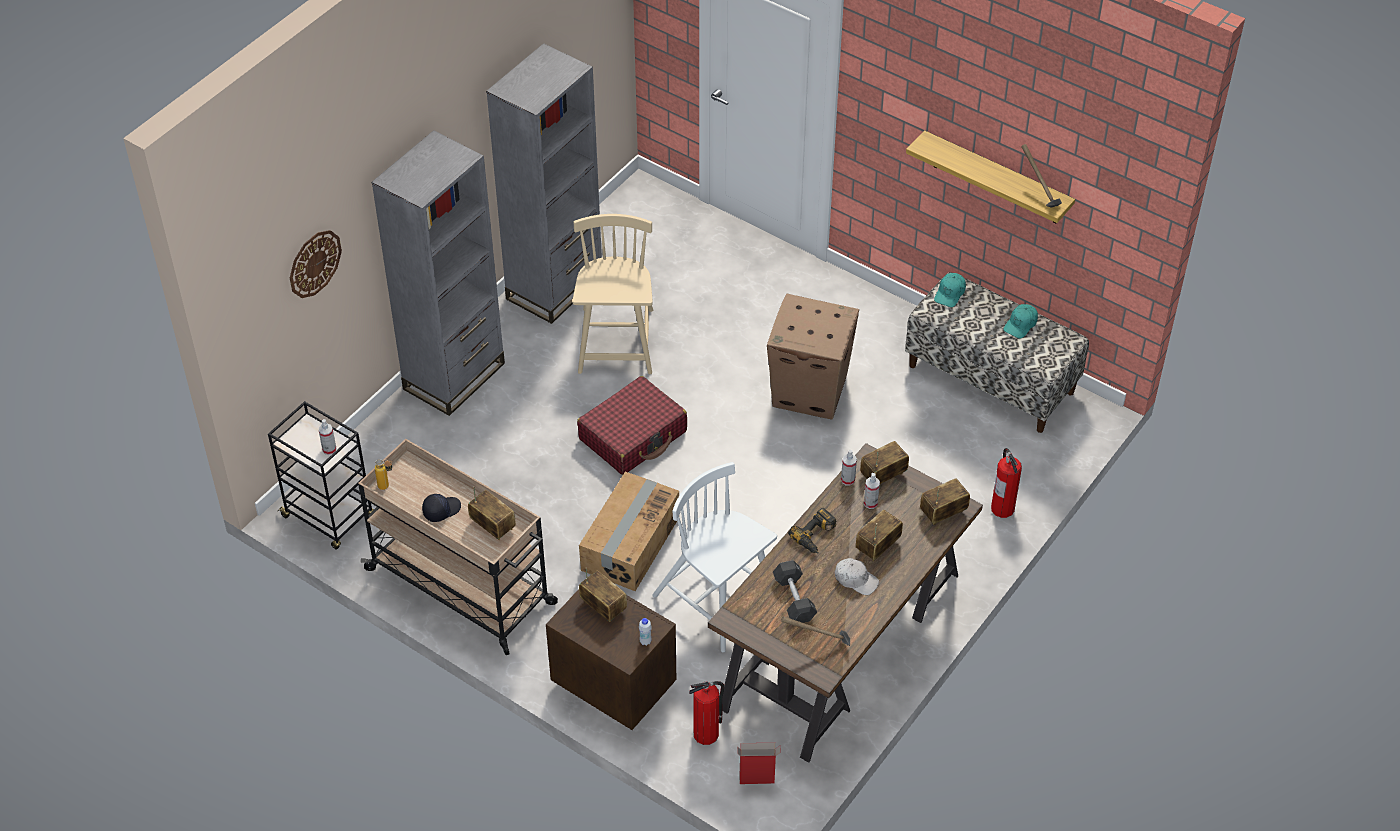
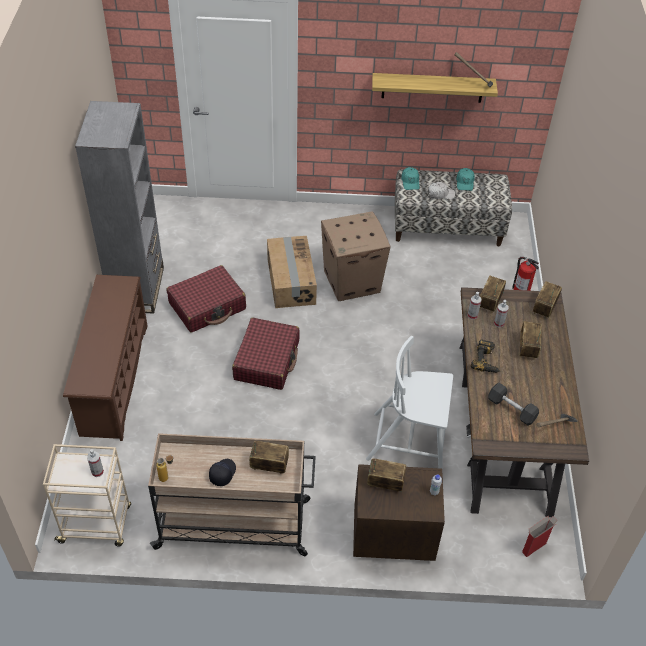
camera: 35 degrees left, 0 degrees up
(314, 263) = (23, 327): wall clock -> none
(329, 517) = (96, 524): black cart -> beige cart
(454, 376) = (113, 378): grey bookcase -> brown shoe rack
(616, 343) = (207, 306): beige chair -> red suitcase
(629, 543) = (323, 433): cardboard box -> cardboard box (290, 281)
(706, 734) = (478, 535): fire extinguisher -> none
(856, 580) = (535, 376): white cap -> white cap (440, 194)

